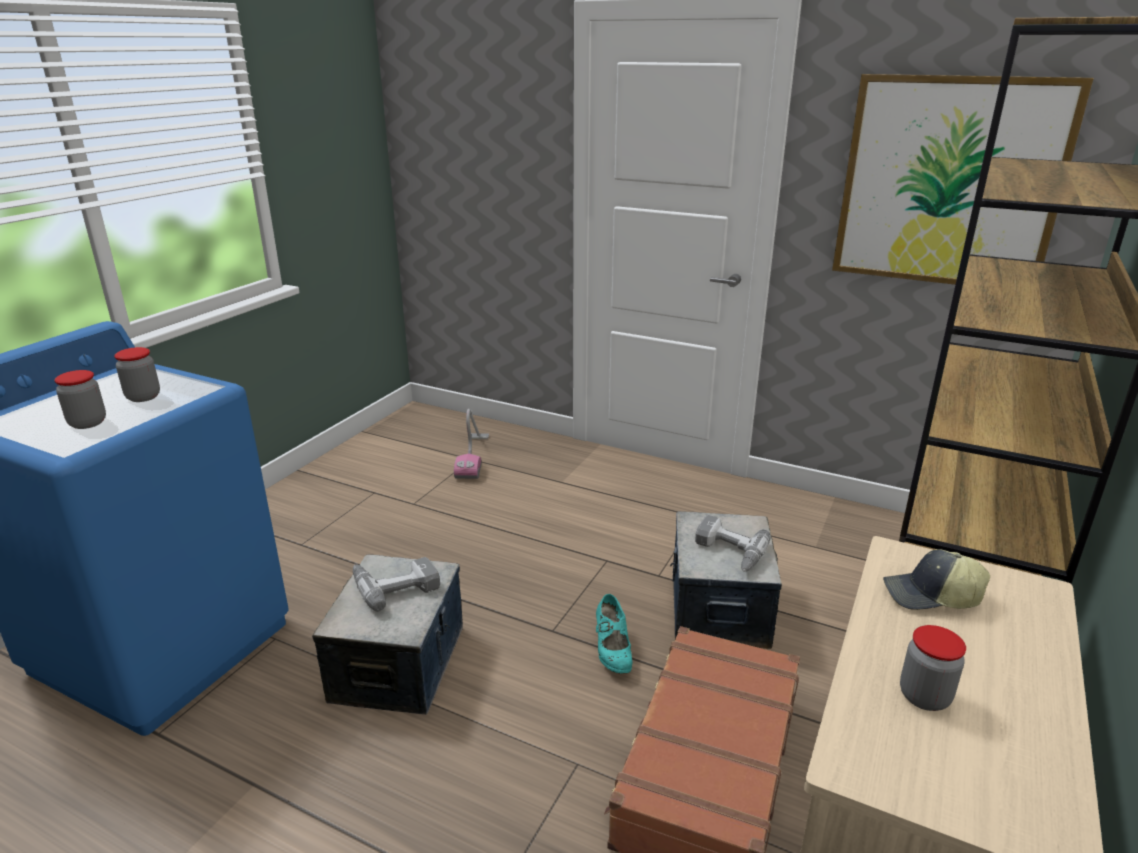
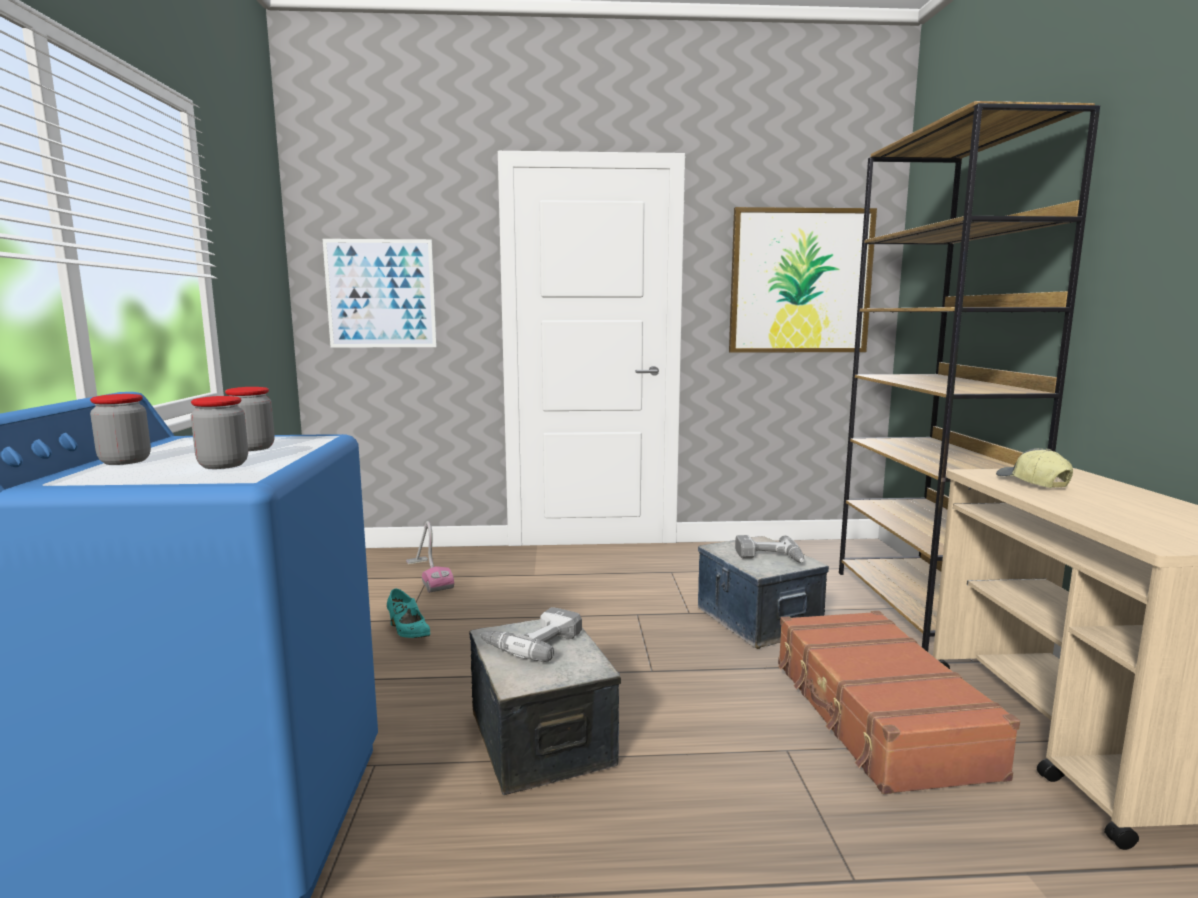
camera: 30 degrees left, 15 degrees down
(462, 164) = (381, 294): none -> picture
(612, 652) = (717, 669): turquoise shoe -> turquoise shoe (408, 633)
(924, 696) = (1123, 514): jar -> jar (125, 461)
(931, 596) = (1031, 483): cap -> cap turned 105 degrees clockwise

